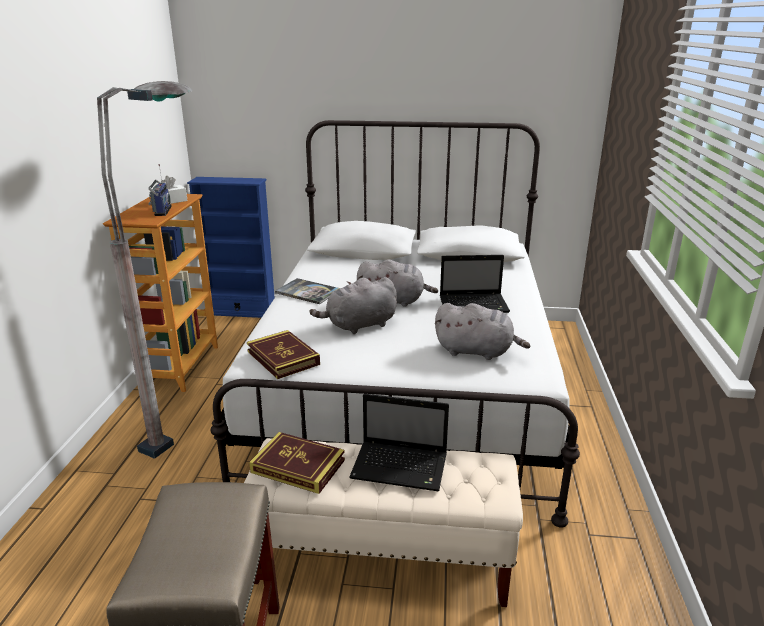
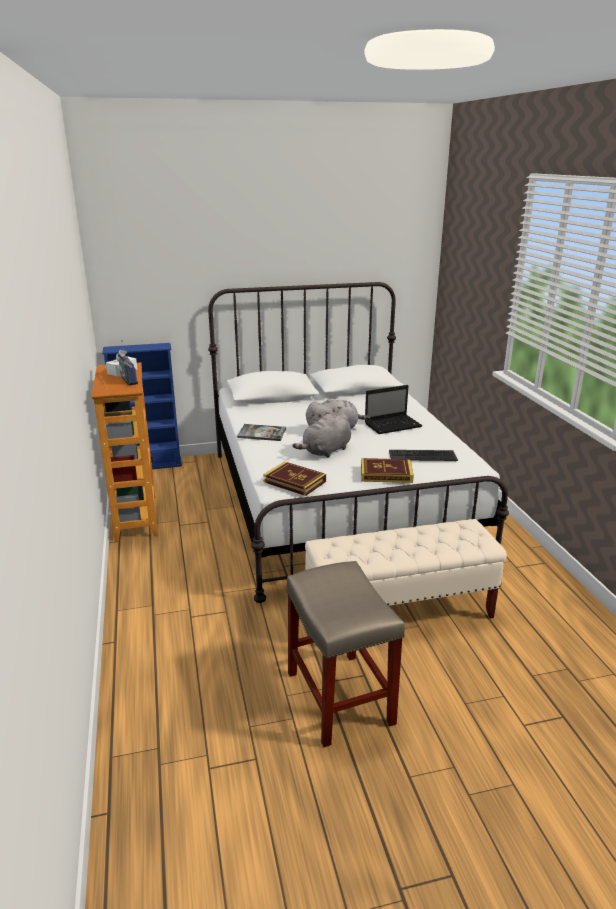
camera: 20 degrees left, 0 degrees up
(193, 422) = (185, 556): grey floor lamp -> none
(298, 466) = (348, 552): book -> book (386, 474)
(401, 467) = (415, 539): laptop -> none
(477, 351) = (422, 456): grey plush toy -> keyboard

